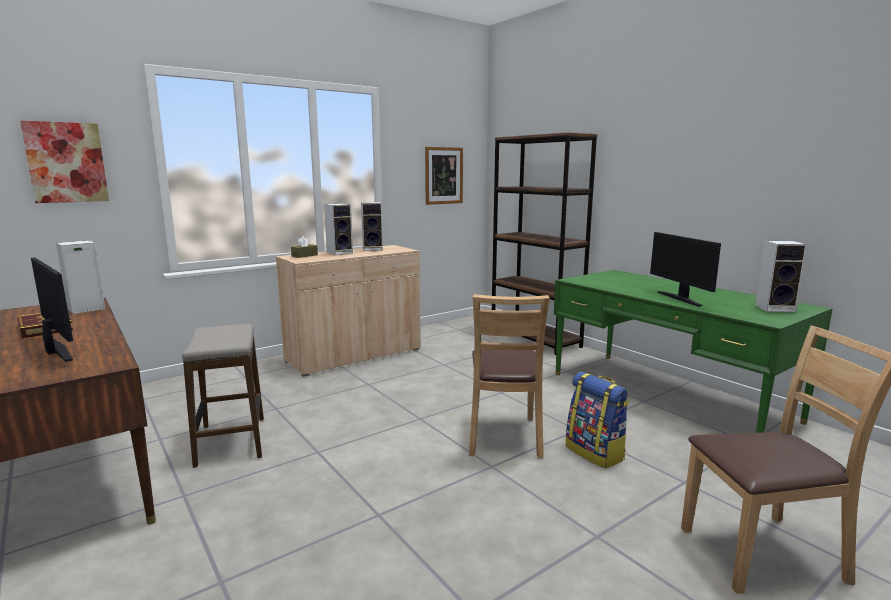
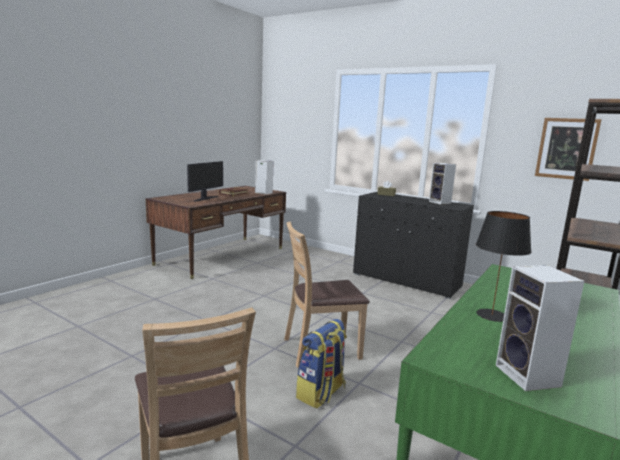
camera: 70 degrees right, 0 degrees up
(66, 162) = (299, 124): picture -> none
(231, 441) = (263, 275): stool -> none
(340, 253) = (410, 198): speaker -> none
(354, 355) = (406, 280): beige cabinet -> black cabinet
(680, 298) = (492, 315): monitor -> black table lamp

